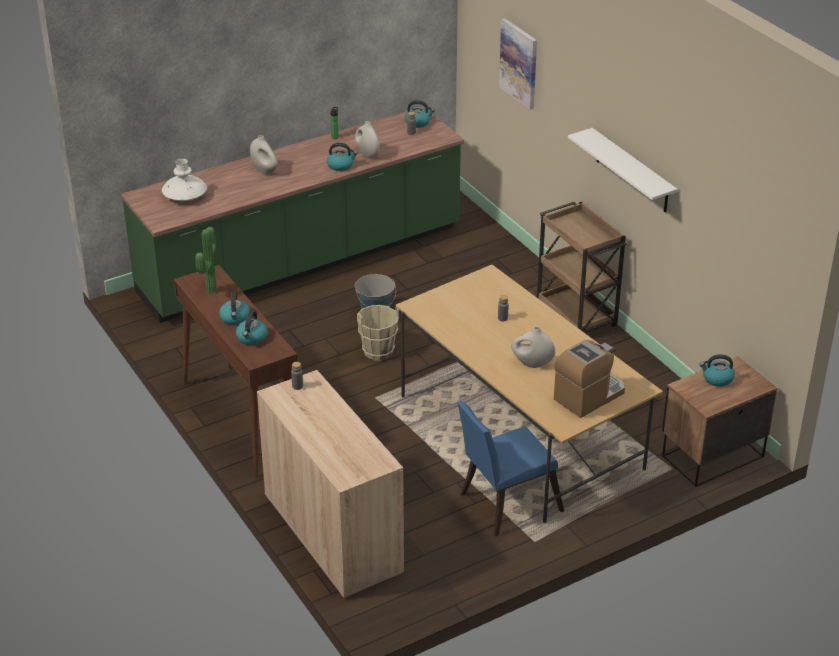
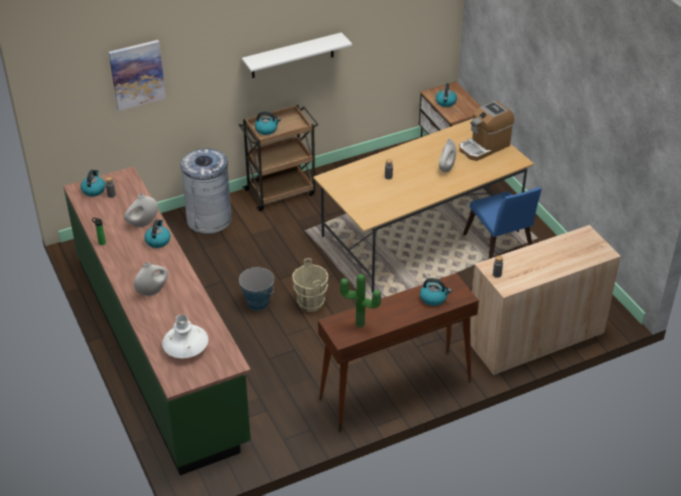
camera: 85 degrees left, 5 degrees up
(235, 318) = (404, 308): kettle -> kettle (267, 129)
(511, 270) = (209, 219): none -> grey trash can
(589, 396) = (484, 146): coffee machine -> coffee machine turned 90 degrees counterclockwise

